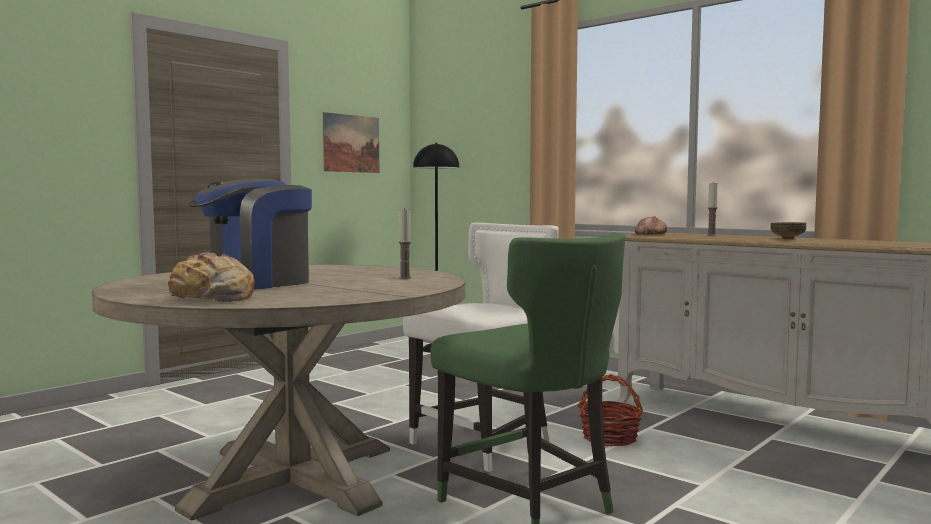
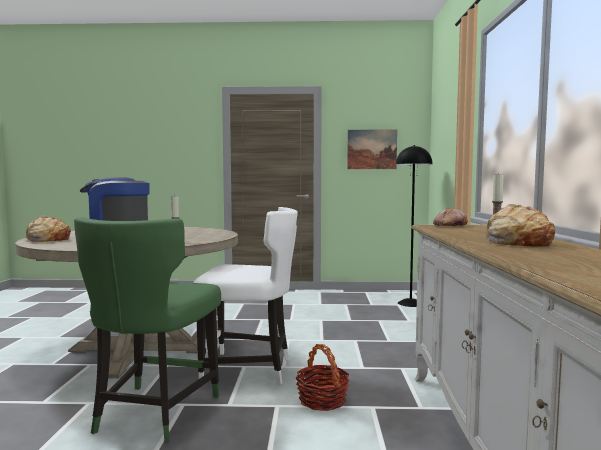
camera: 50 degrees right, 0 degrees up
(788, 239) = (517, 242): bowl -> bread

